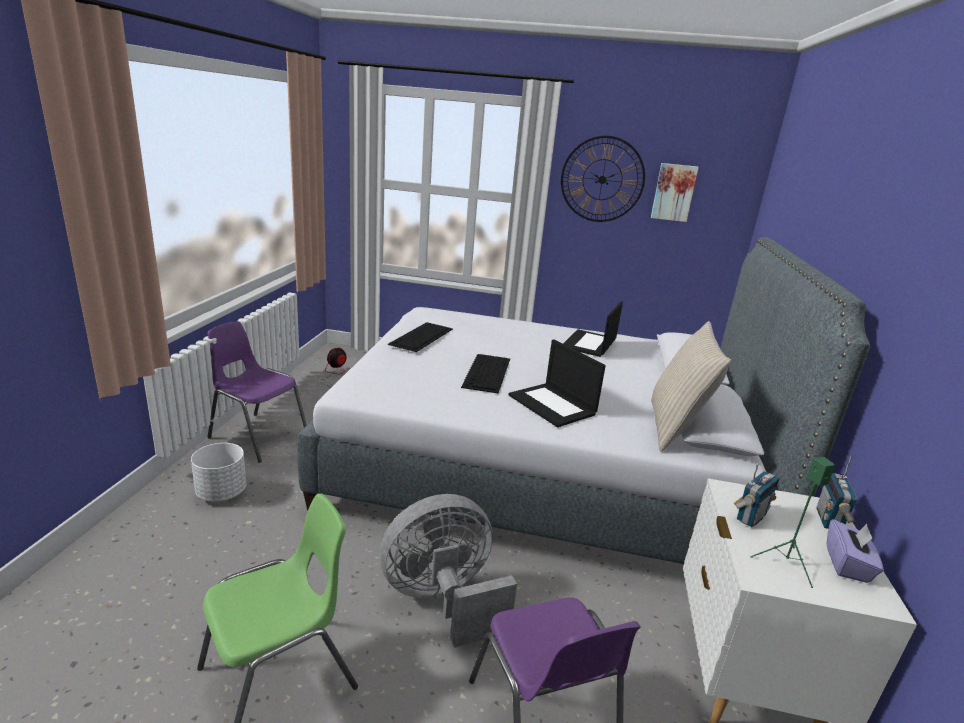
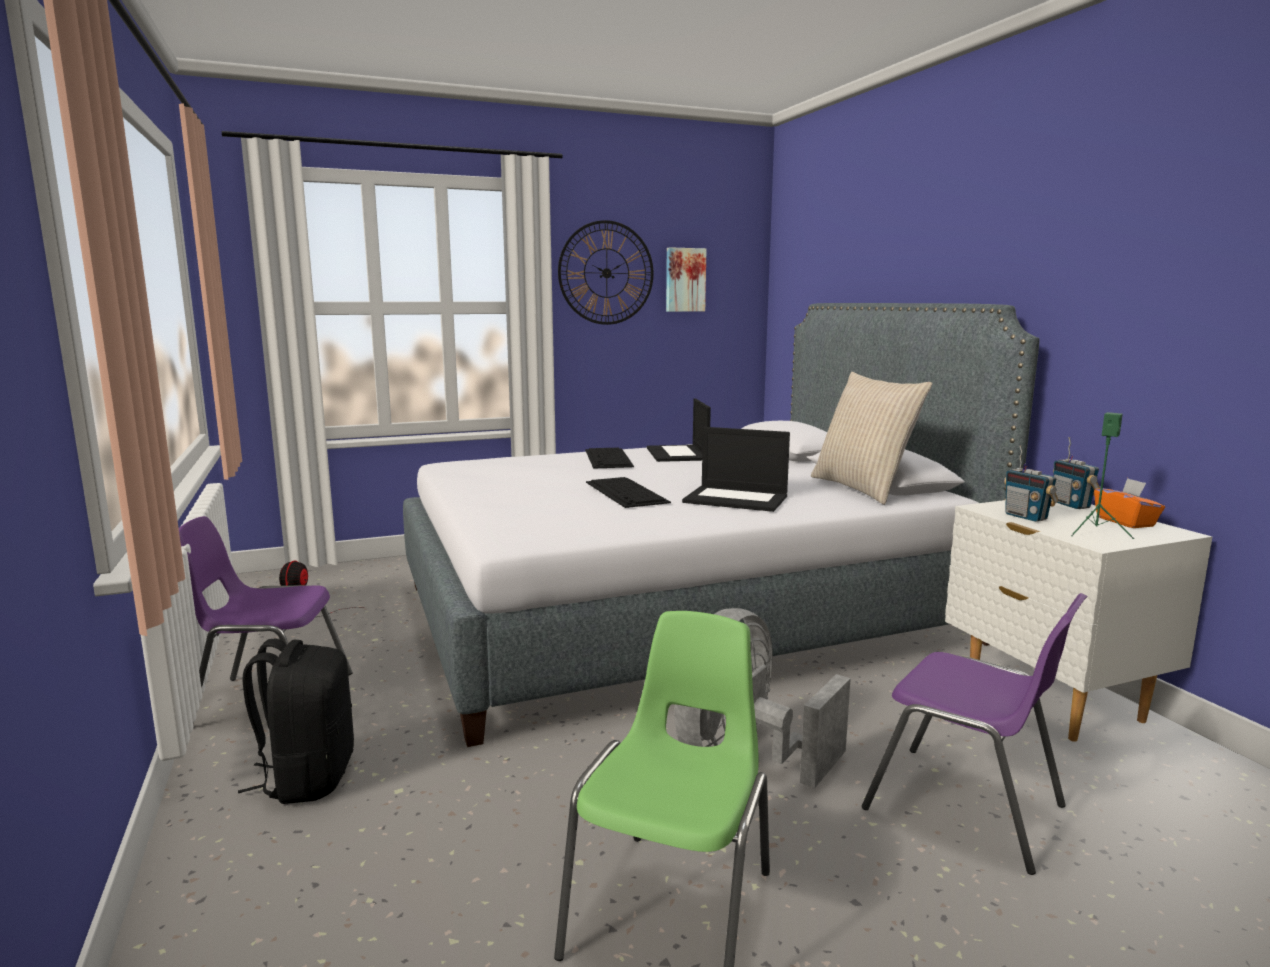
camera: 30 degrees left, 10 degrees down
(221, 493) = (307, 777): white planter -> black backpack
(421, 337) = (495, 481): keyboard -> keyboard (608, 458)
(750, 517) = (1026, 517): radio -> radio turned 135 degrees clockwise
(847, 564) = (1125, 522): purple tissue box -> orange tissue box

